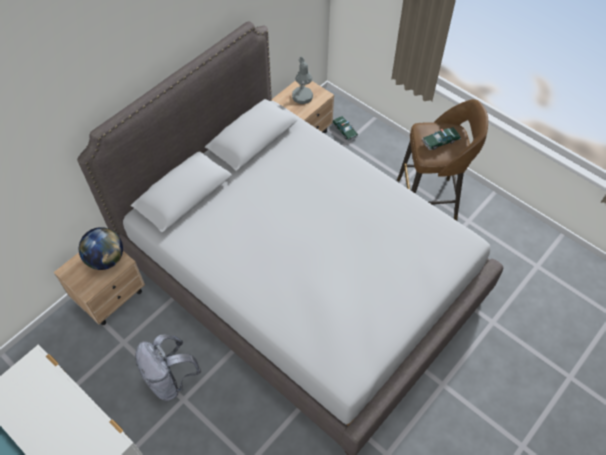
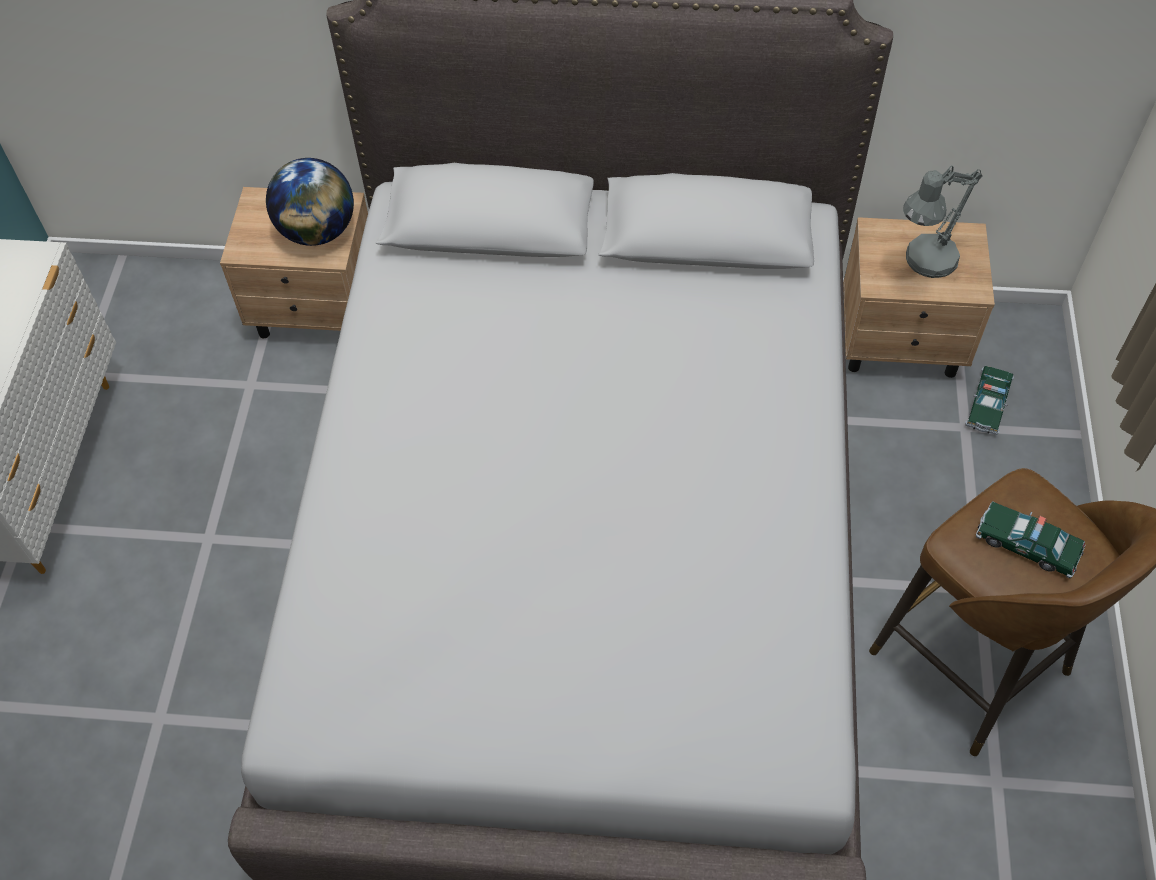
camera: 55 degrees right, 0 degrees up
(171, 379) = (231, 495): grey backpack -> none

